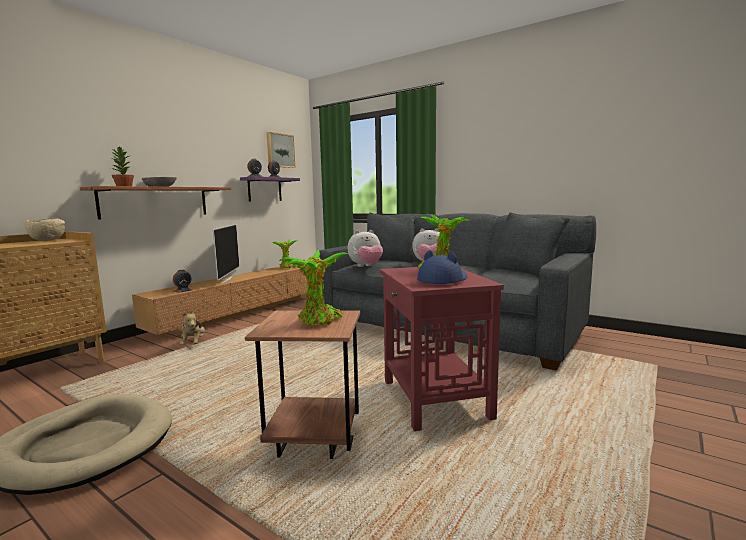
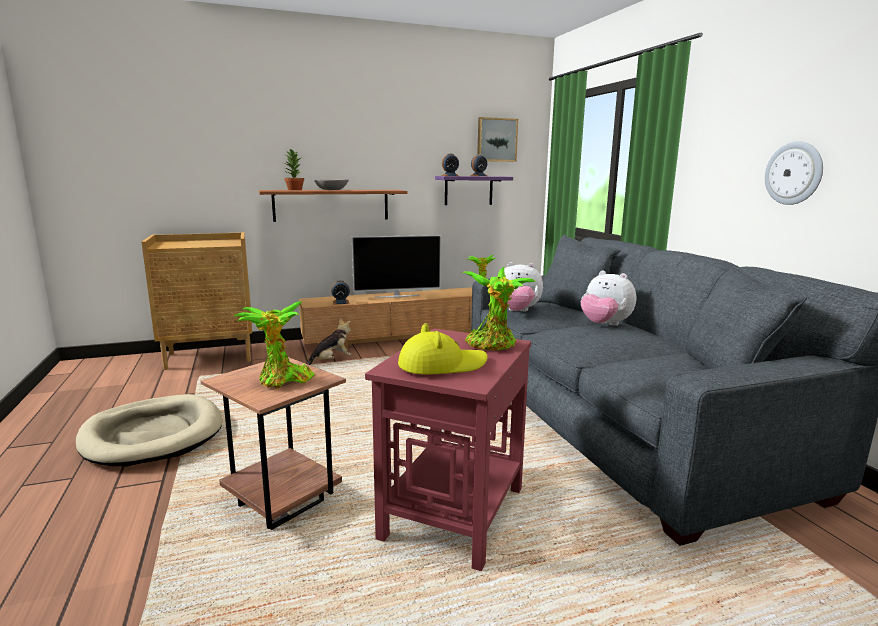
camera: 35 degrees right, 5 degrees up
(48, 241) = (220, 241): beige bowl -> none
(194, 343) = (331, 361): plush toy -> plush toy turned 150 degrees counterclockwise
(226, 279) = (397, 296): television -> television turned 45 degrees clockwise
(443, 280) = (442, 365): blue hat -> yellow hat
(512, 162) = (794, 173): none -> wall clock

